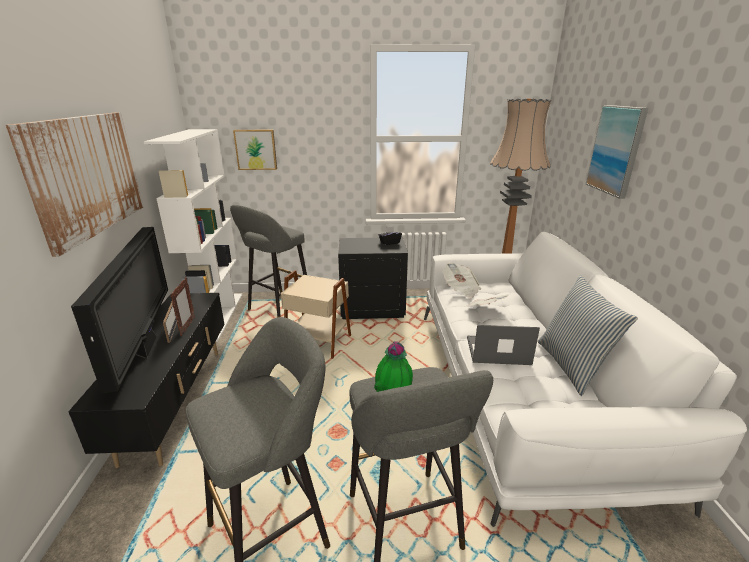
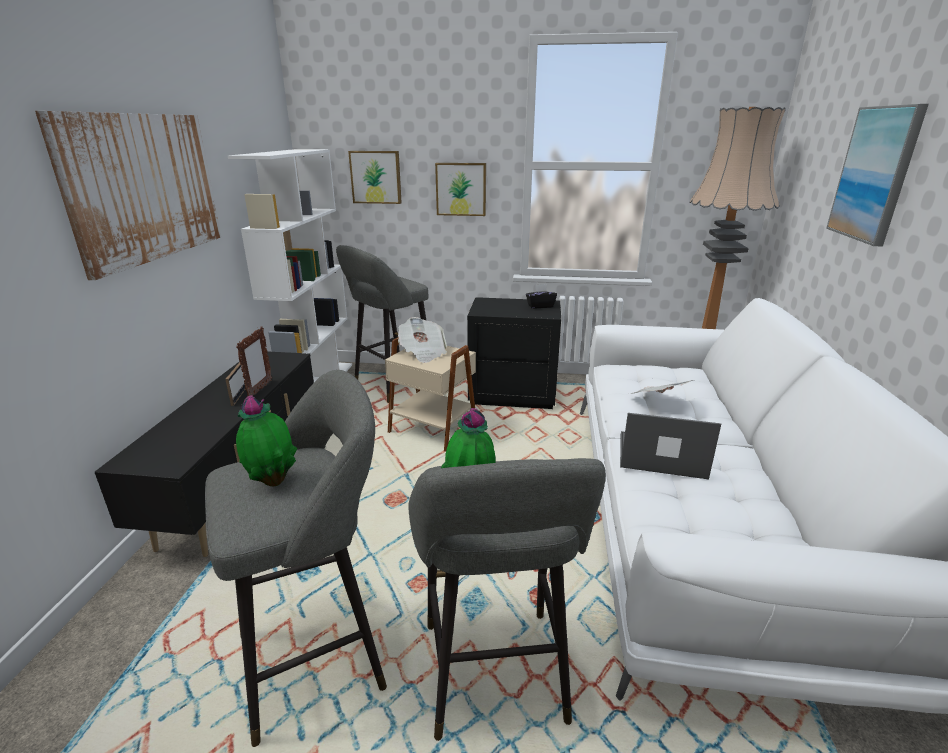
camera: 10 degrees right, 0 degrees up
(147, 346) = (206, 407): television -> none
(243, 407) = (273, 481): none -> potted plant
(323, 157) = (461, 189): none -> picture
(461, 289) = (628, 373): newspaper -> newspaper (423, 352)
(572, 366) = (770, 487): pillow -> none

